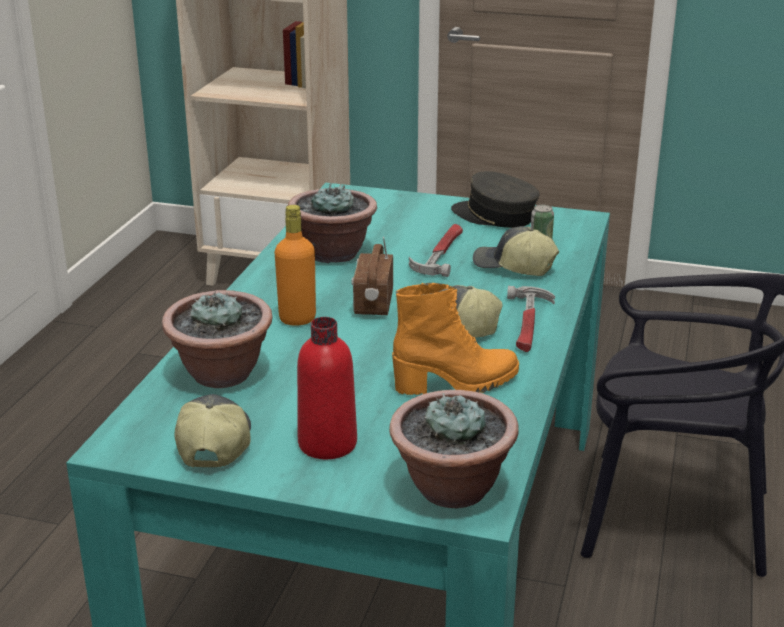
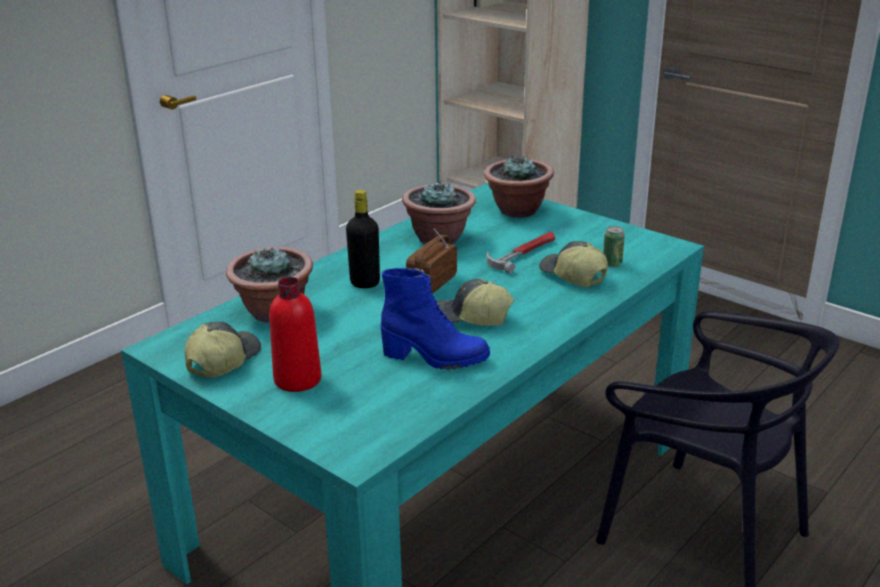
camera: 25 degrees right, 0 degrees up
(297, 319) = (365, 283): orange bottle -> black bottle
(452, 489) = (353, 436): potted plant -> potted plant (517, 211)
(456, 384) = (435, 358): orange boot -> blue boot
(494, 216) = (598, 231): grey cap -> none
(529, 324) = (539, 324): hammer -> none

